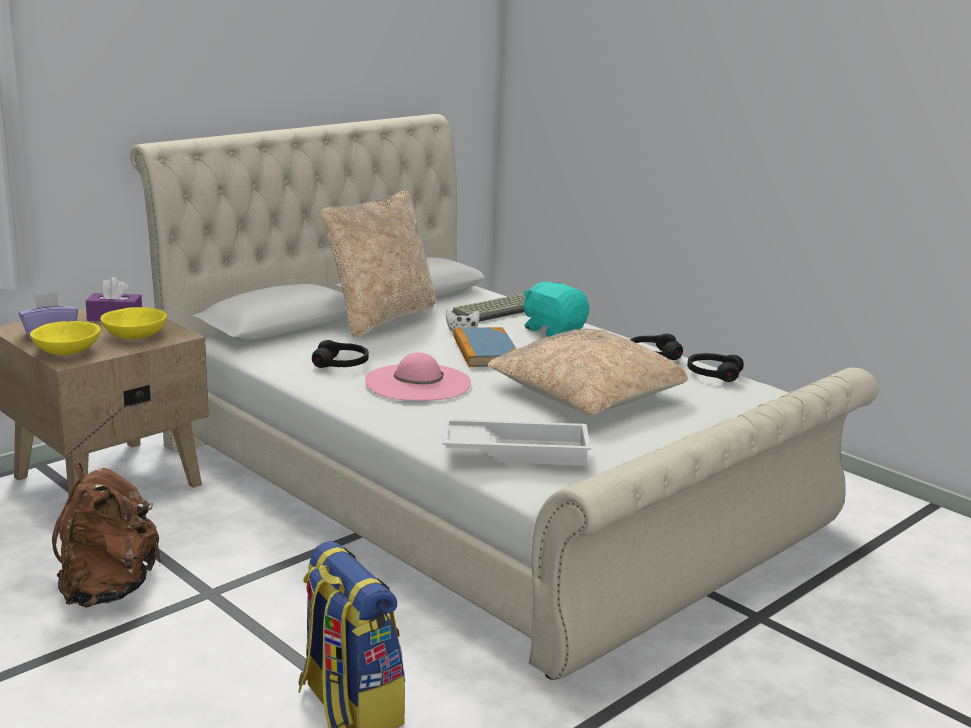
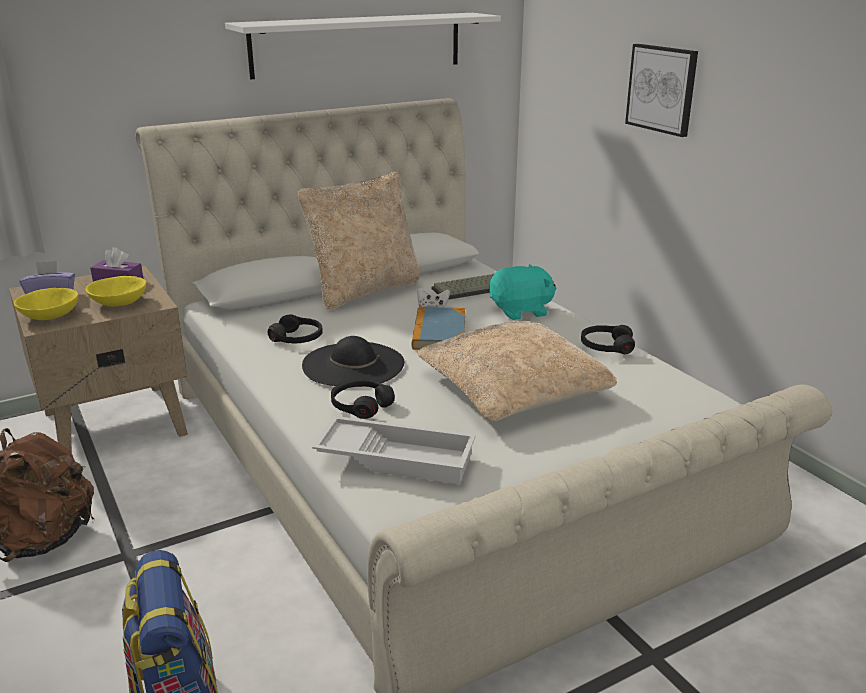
camera: 15 degrees right, 5 degrees up
(348, 56) = (358, 44): none -> white shelf
(418, 382) = (353, 364): pink hat -> black hat
(553, 330) = (521, 311): turquoise plush toy -> turquoise plush toy turned 105 degrees clockwise
(670, 105) = (662, 89): none -> picture
(713, 374) = (659, 374): black headphones -> black headphones (361, 405)

